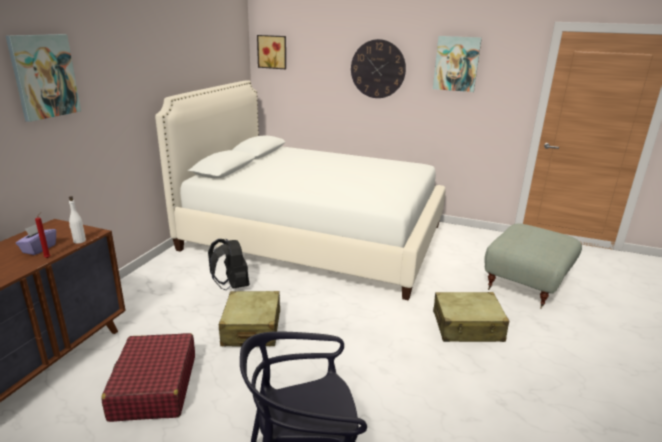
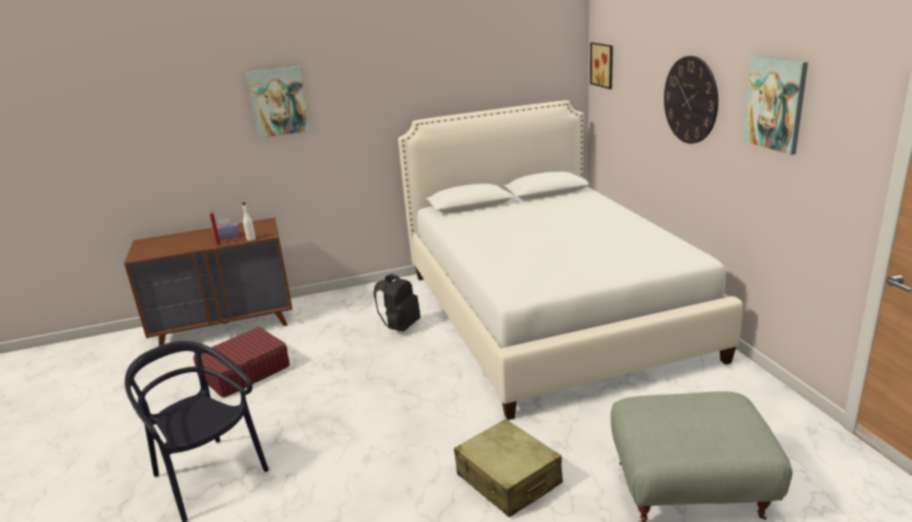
camera: 55 degrees right, 0 degrees up
(251, 328) = (351, 368): beige suitcase -> none

